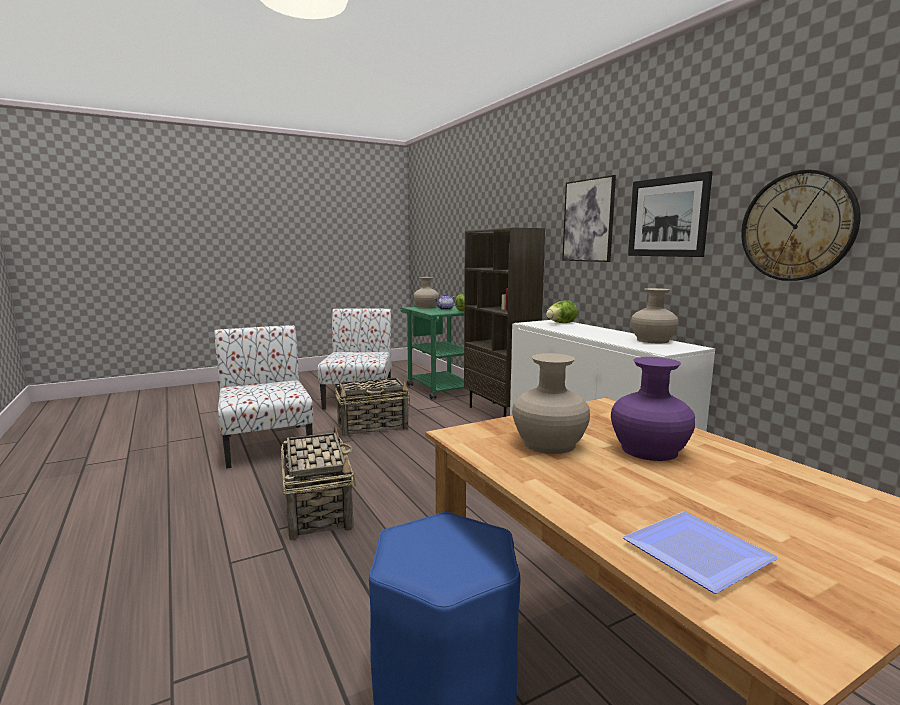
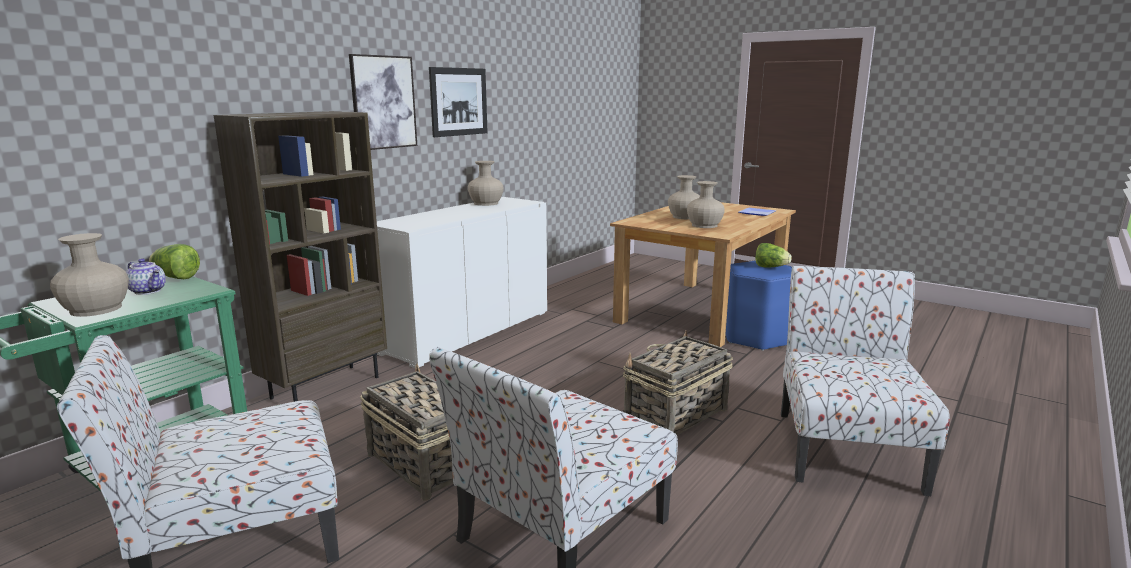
camera: 115 degrees left, 5 degrees up
(143, 575) = (845, 448): none -> chair
(560, 323) = (403, 221): lettuce -> lettuce (770, 267)
(649, 450) = (684, 217): purple vase -> beige vase
(797, 226) = (525, 110): wall clock -> none

